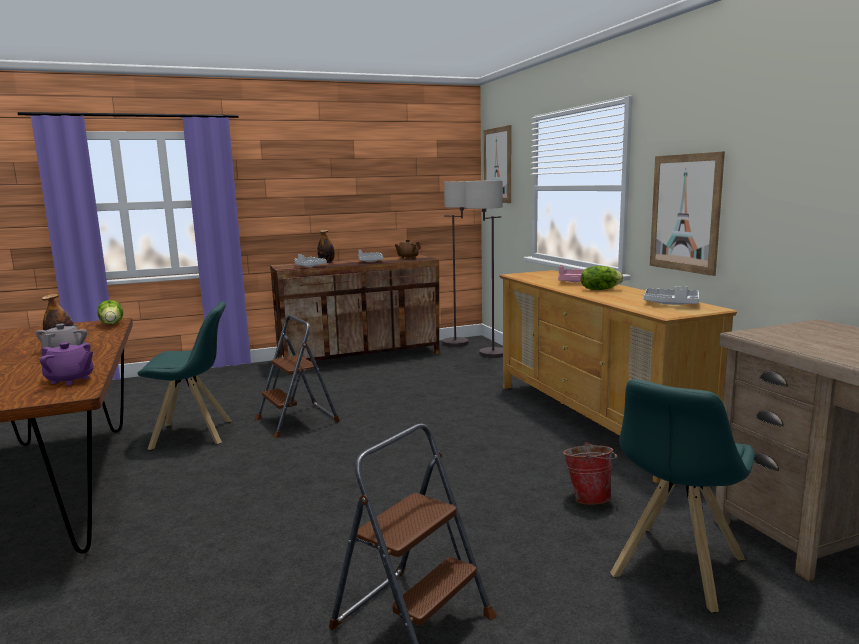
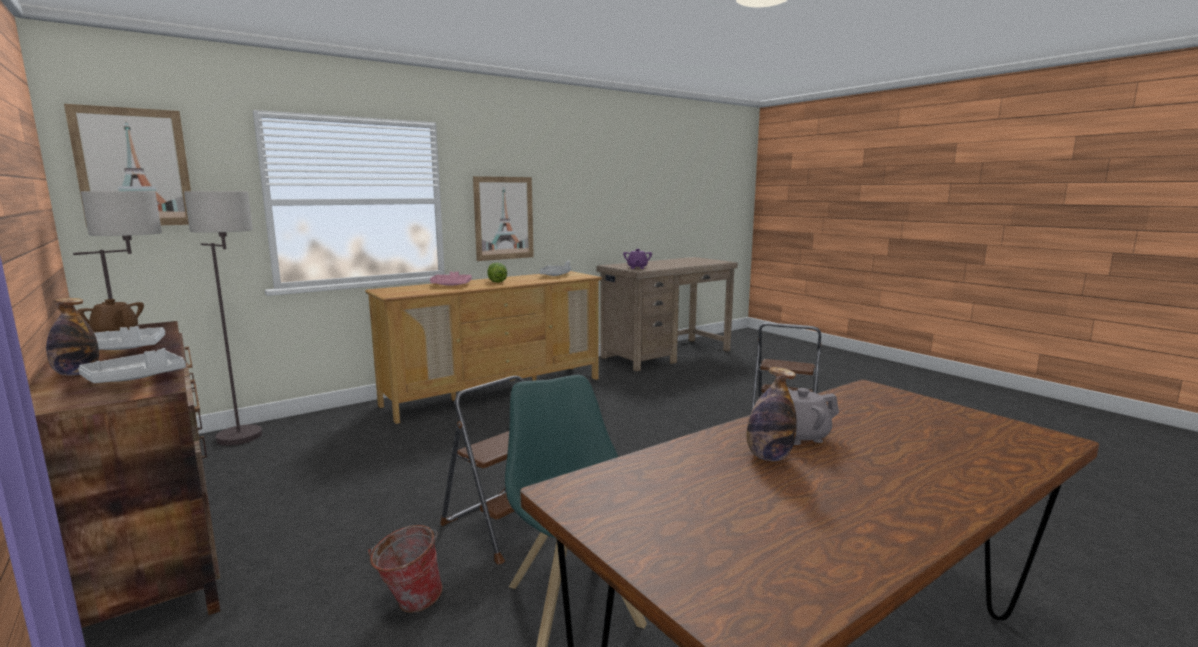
camera: 105 degrees left, 0 degrees up
(70, 380) = (852, 401): purple teapot -> purple teapot (637, 268)
(112, 324) = (590, 483): lettuce -> none
(588, 498) = (627, 392): bucket -> bucket (408, 602)
(676, 567) = (685, 378): turquoise chair -> none

